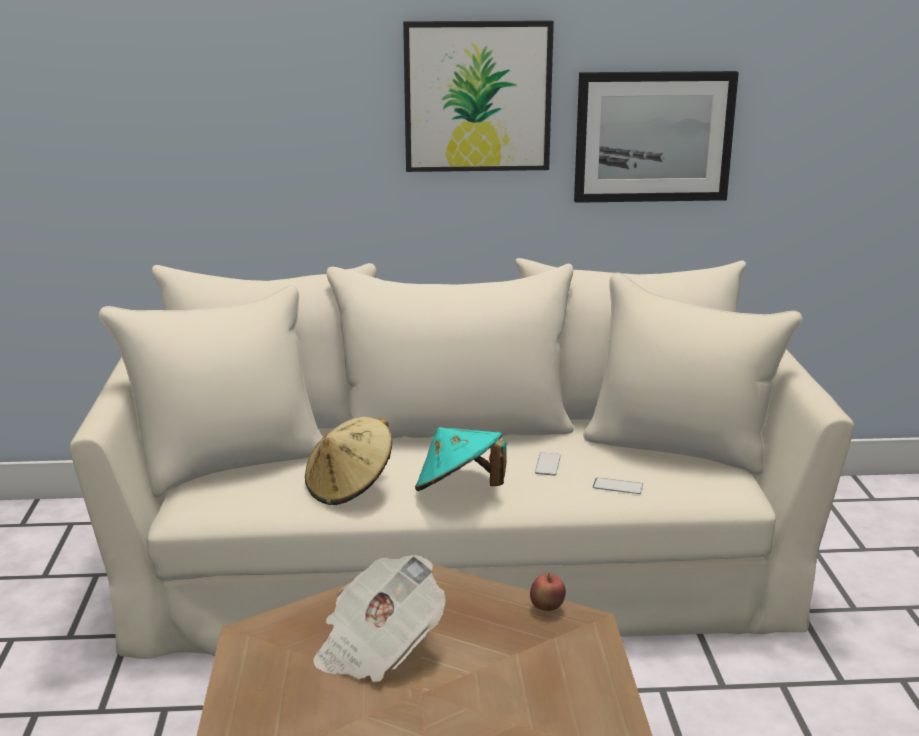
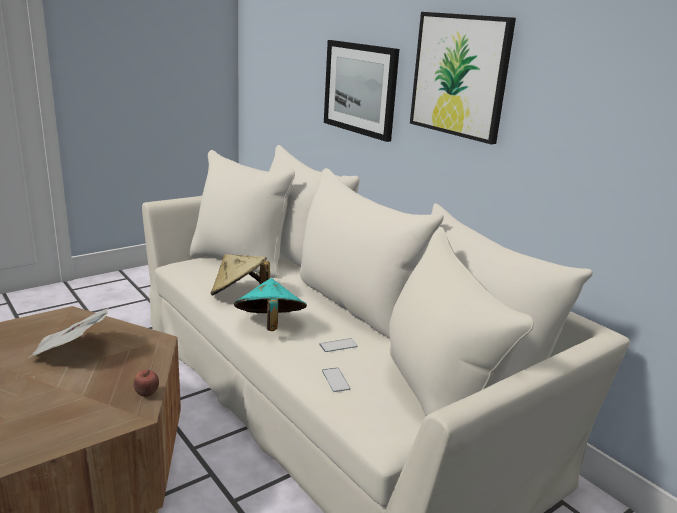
camera: 55 degrees right, 0 degrees up
(653, 136) = (578, 135): picture -> picture (360, 88)

